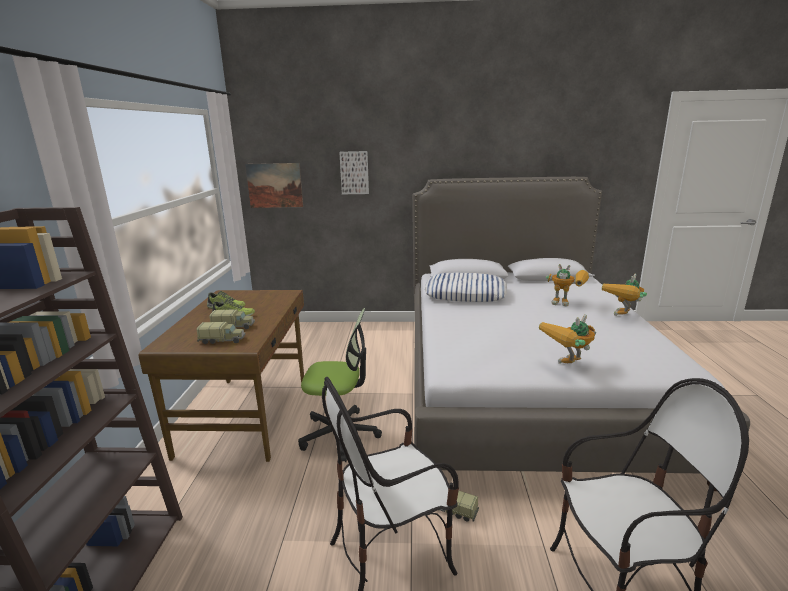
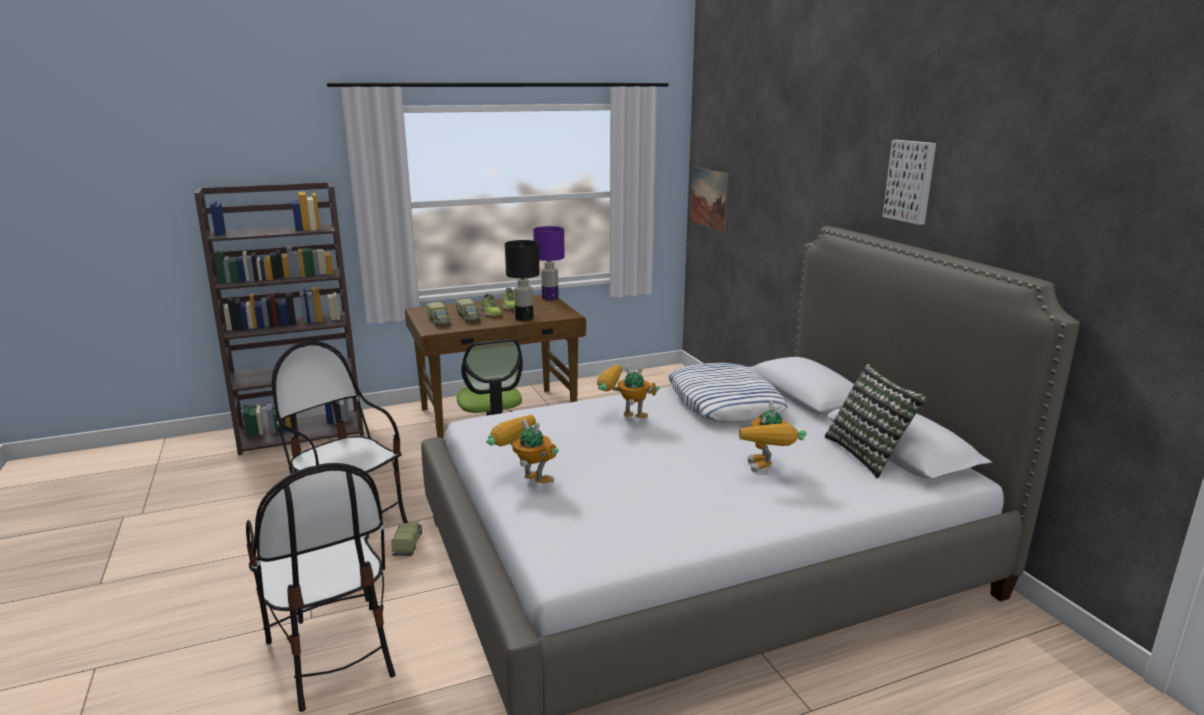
camera: 65 degrees right, 0 degrees up
(231, 292) = (550, 298): none -> purple table lamp
(273, 307) = (524, 318): none -> black table lamp
(354, 172) = (769, 197): picture -> picture (911, 181)
(552, 282) = (868, 454): none -> pillow
(623, 317) = (751, 518): toy robot -> toy robot (623, 420)

